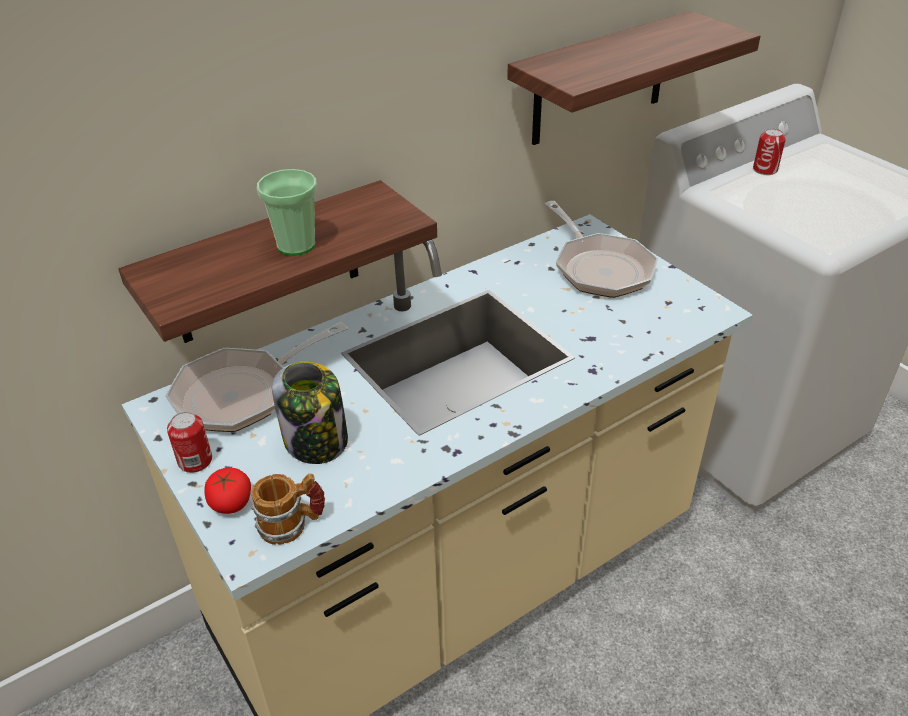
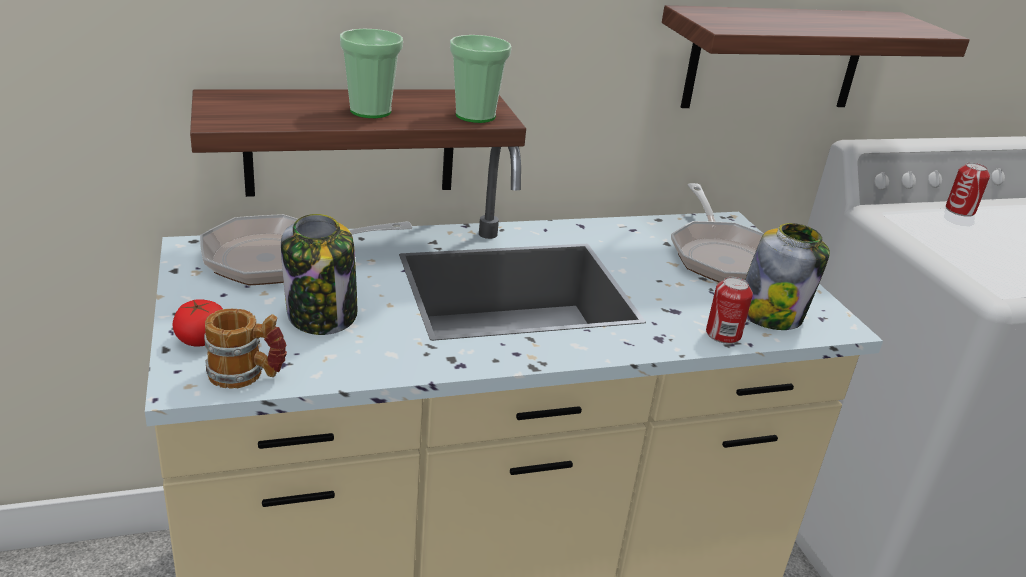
camera: 15 degrees right, 10 degrees down
(195, 461) = (194, 297): can -> can (723, 334)
(387, 221) = (475, 116): none -> cup
(663, 316) = (771, 314): none -> jar

